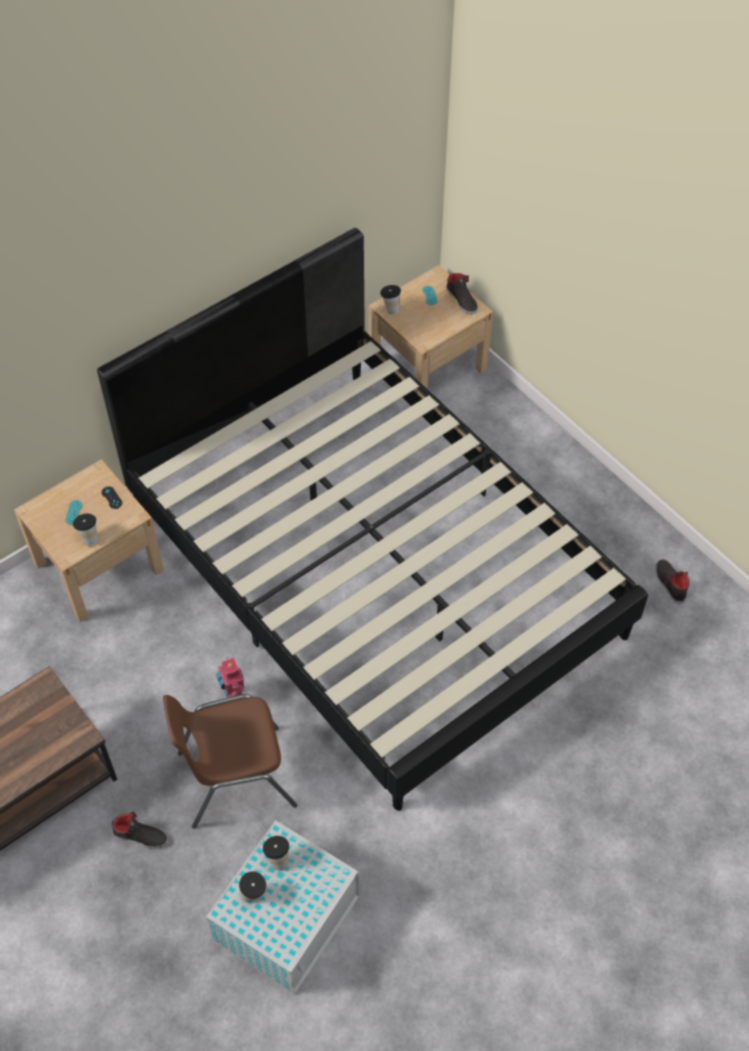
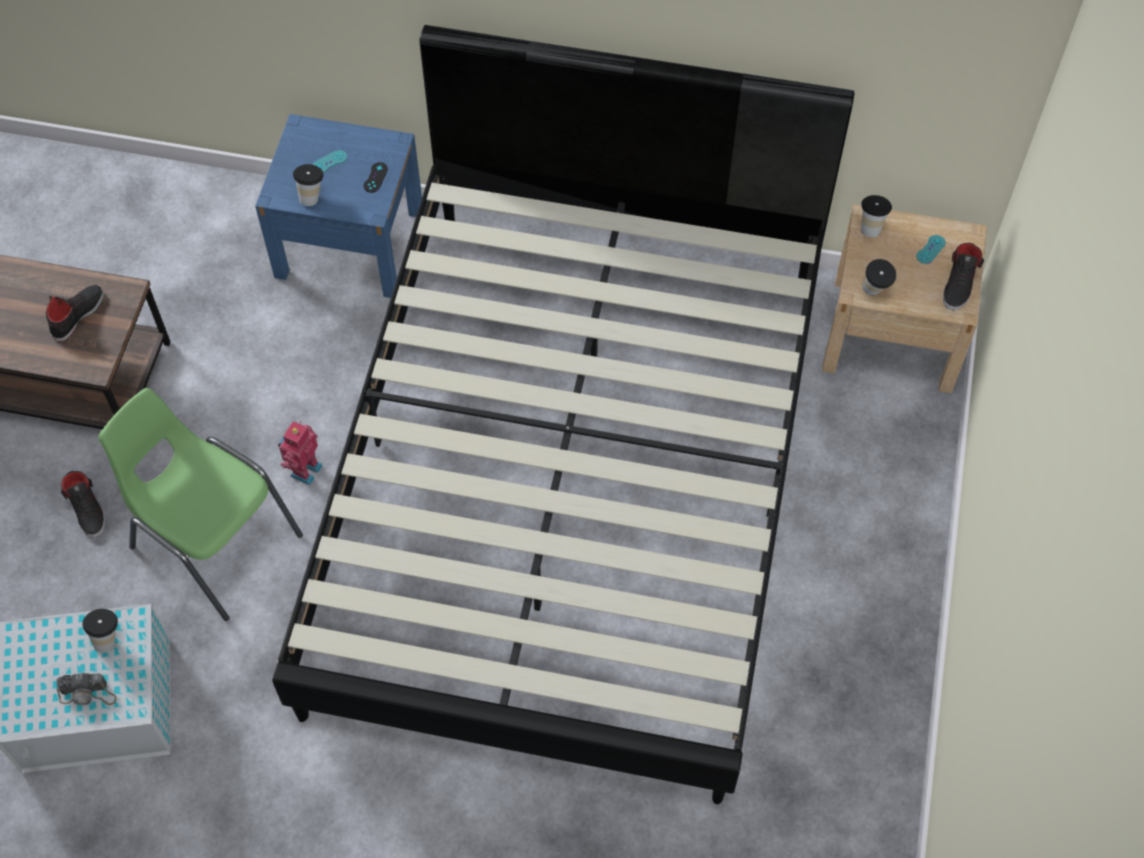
camera: 50 degrees right, 5 degrees up
(98, 566) = (349, 242): beige nightstand -> blue nightstand
(234, 777) = (214, 540): brown chair -> green chair
(254, 895) = (53, 647): cup -> cup (874, 293)
(306, 895) = (88, 694): none -> camera
(669, 583) = (839, 798): black shoe -> black shoe (77, 314)

